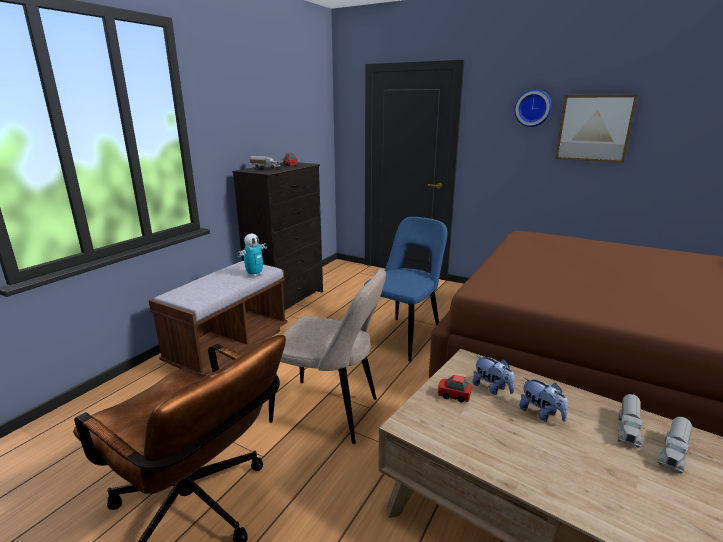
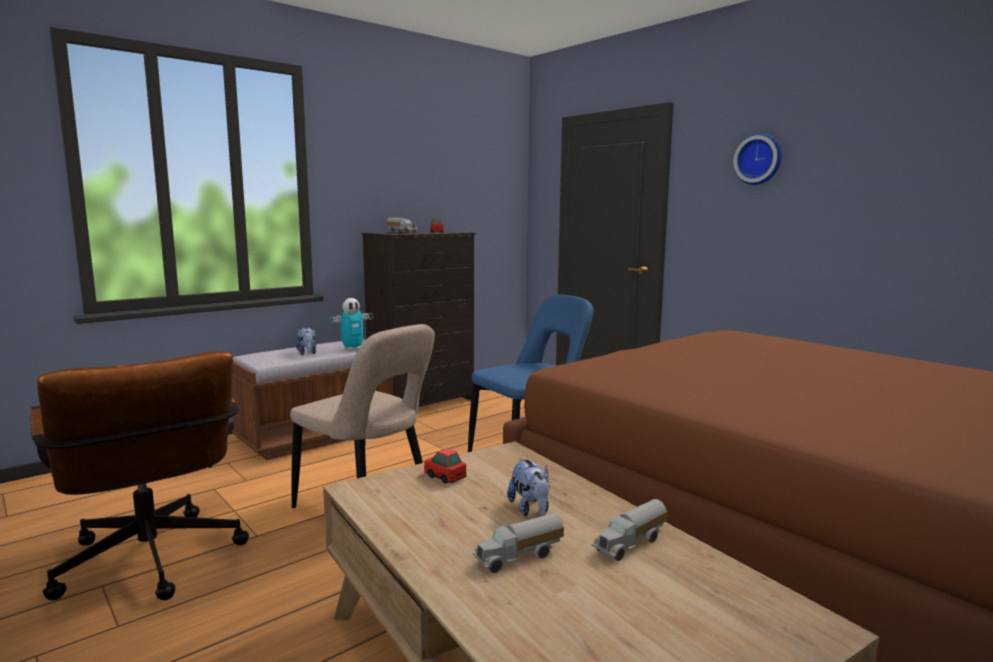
camera: 20 degrees right, 10 degrees down
(492, 388) = (501, 479): plush toy -> plush toy (307, 353)
(594, 128) = (843, 182): picture -> none
(674, 454) = (663, 577): toy truck -> toy truck (519, 557)

